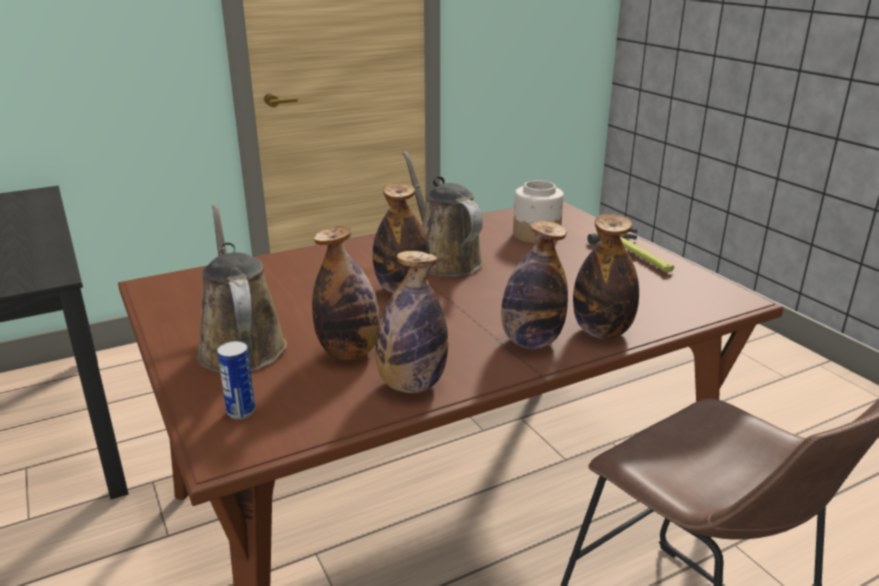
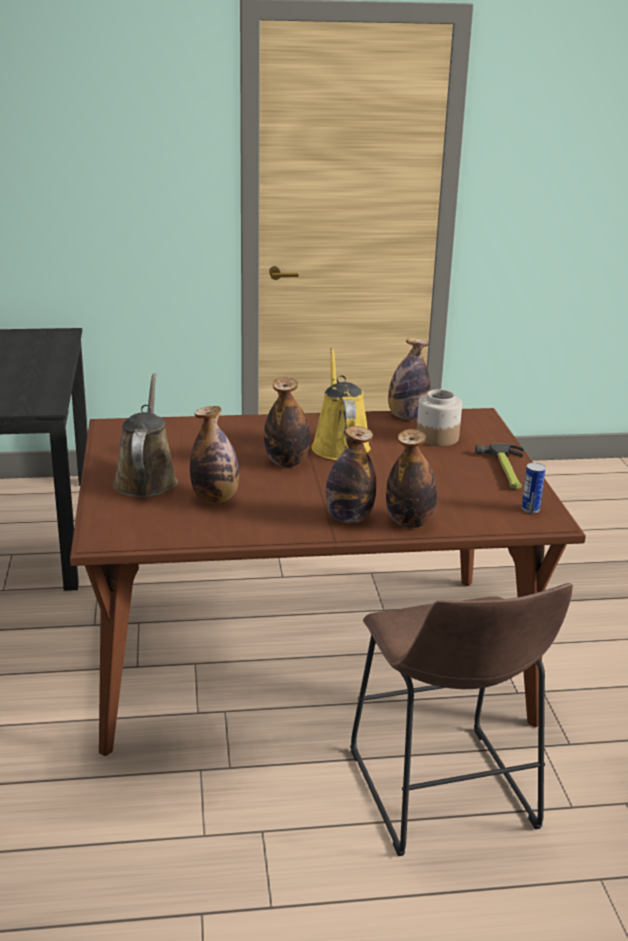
camera: 20 degrees right, 0 degrees up
(241, 411) = (122, 520): can -> can (530, 509)
(411, 385) = (240, 527): bottle -> bottle (406, 417)
(444, 260) = (339, 445): brown watering can -> yellow watering can

